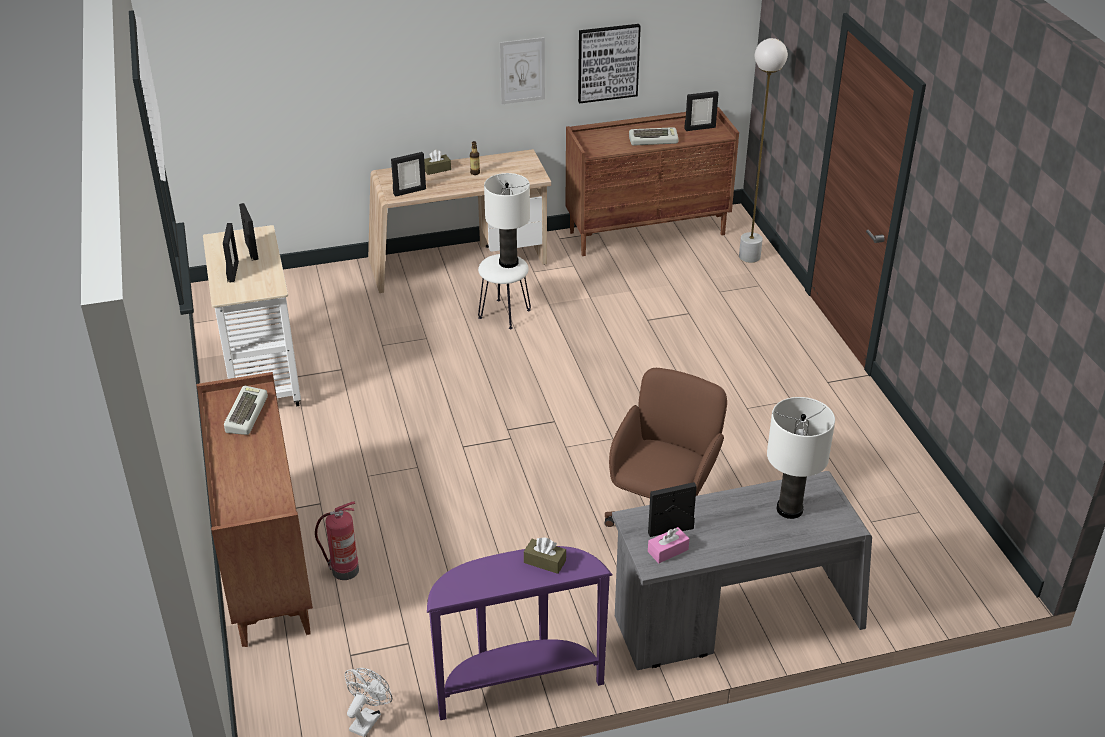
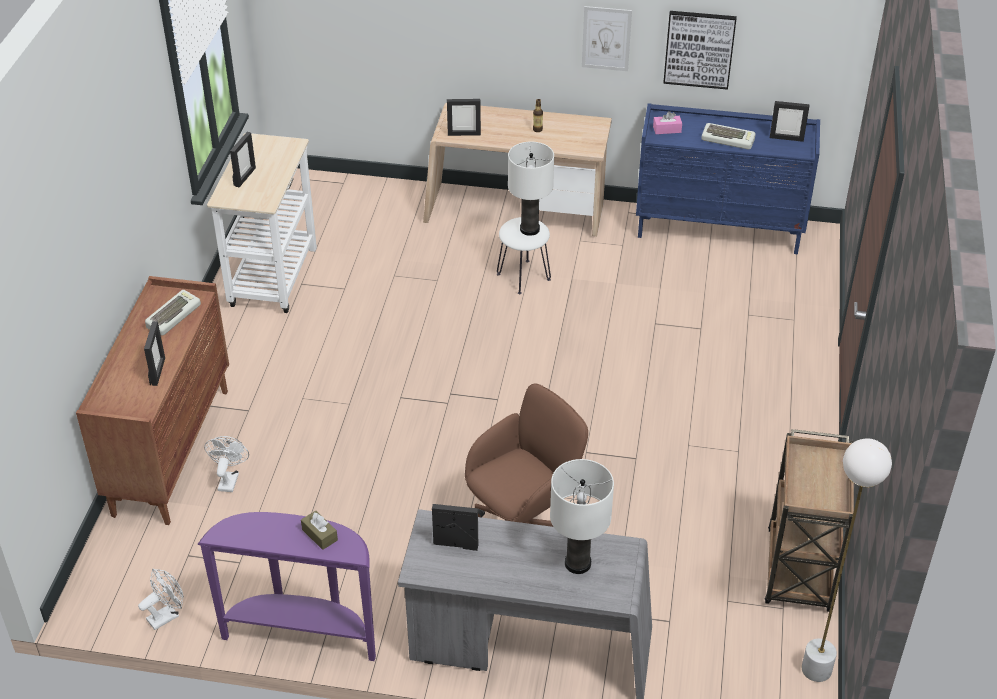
camera: 25 degrees right, 5 degrees up
(251, 251) = (272, 160): picture frame -> picture frame (157, 371)
(344, 571) = (229, 479): fire extinguisher -> white fan
(437, 169) = (505, 116): brown tissue box -> none
(648, 233) = (719, 231): brown cabinet -> blue cabinet
(668, 550) = (439, 563): pink tissue box -> pink tissue box (667, 129)
(749, 257) = (806, 286): white floor lamp -> white floor lamp (816, 669)
(910, 479) = (798, 572): none -> brown cart

